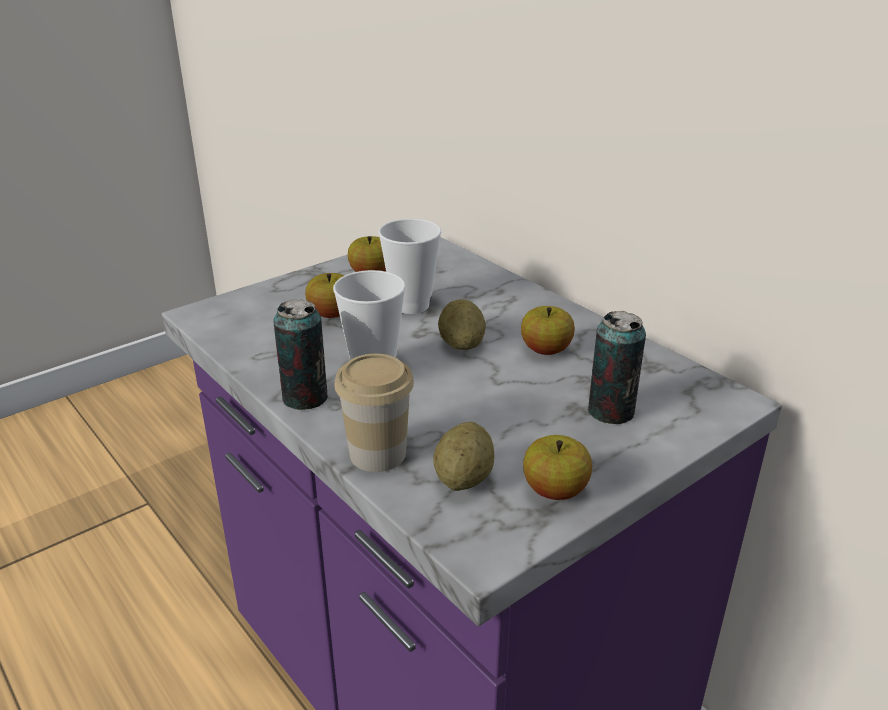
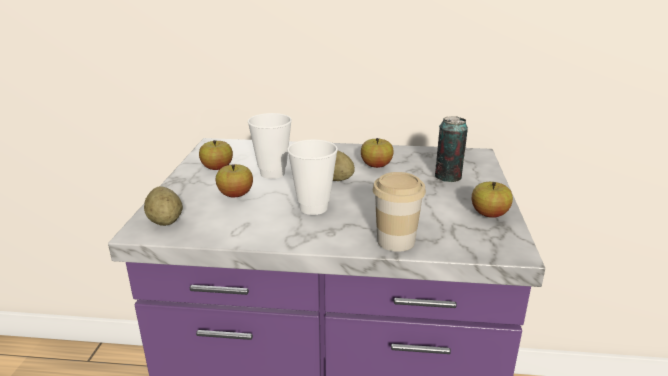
camera: 45 degrees left, 5 degrees down
(305, 398) = (307, 238): can -> none
(464, 479) = (450, 229): potato -> potato (165, 221)

